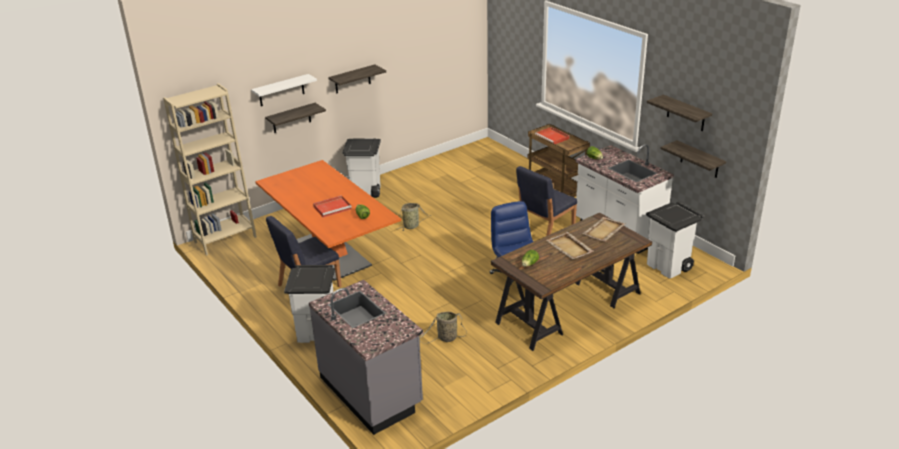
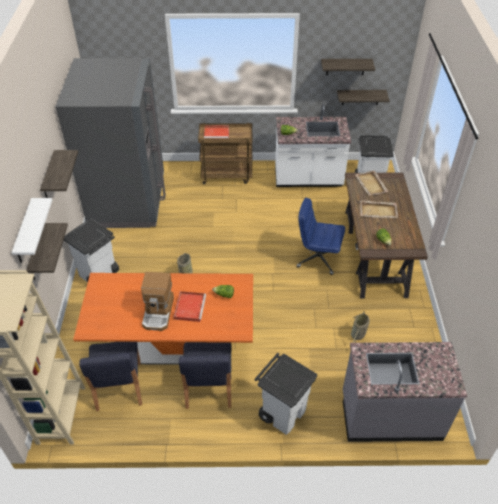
camera: 55 degrees left, 15 degrees up
(313, 199) = (159, 312): none -> coffee machine
(457, 166) = (127, 201): none -> grey fridge
(544, 231) = (271, 210): blue chair -> blue chair (118, 387)

